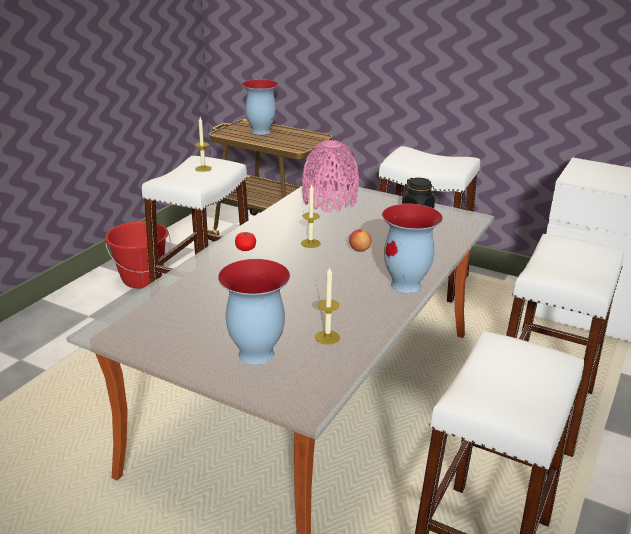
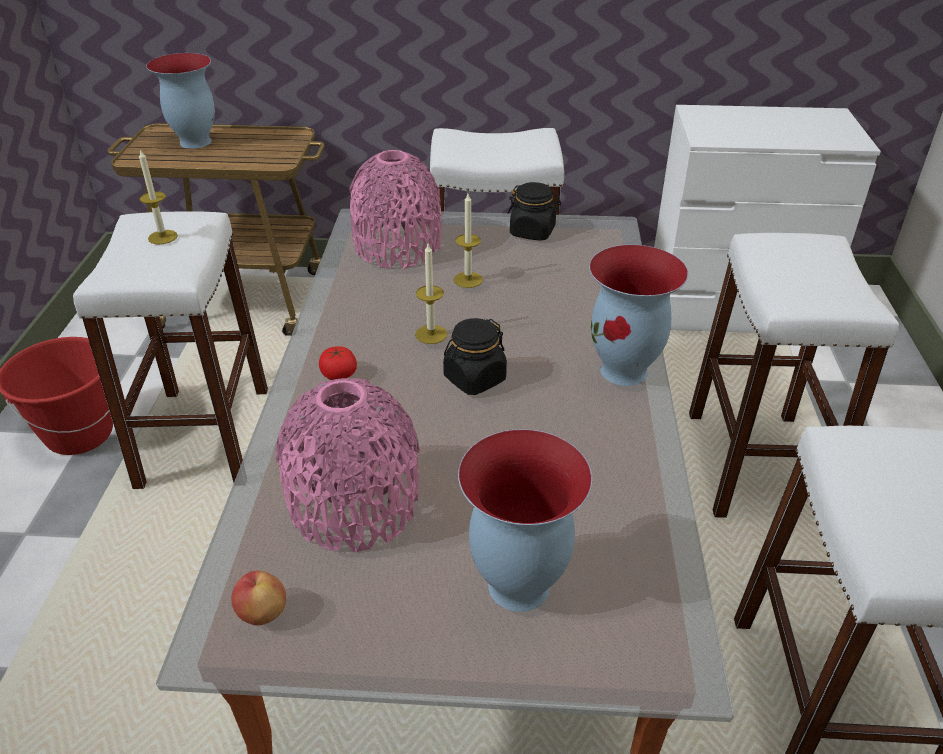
camera: 25 degrees left, 10 degrees up
(205, 301) = (354, 504): none -> pink vase
(315, 267) = (474, 379): none -> black jar
(327, 337) = (596, 509): candle -> candle (468, 280)
(359, 249) = (510, 325): apple -> apple (262, 613)

